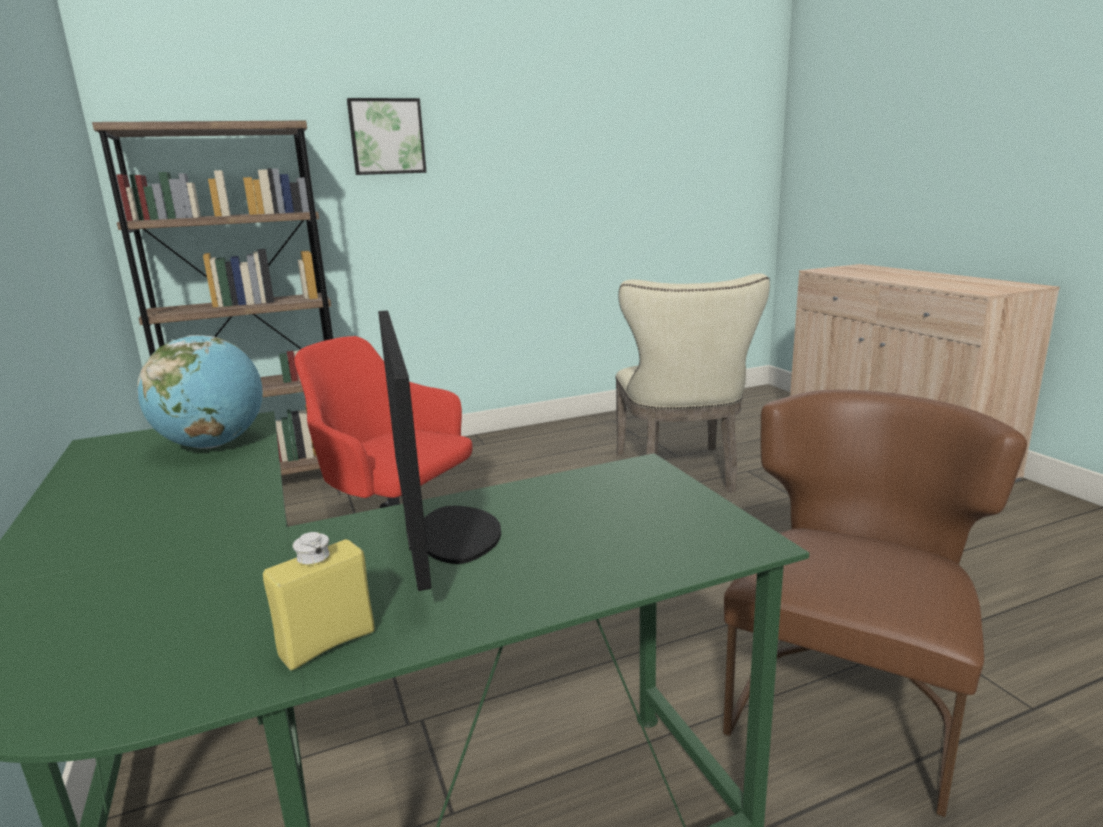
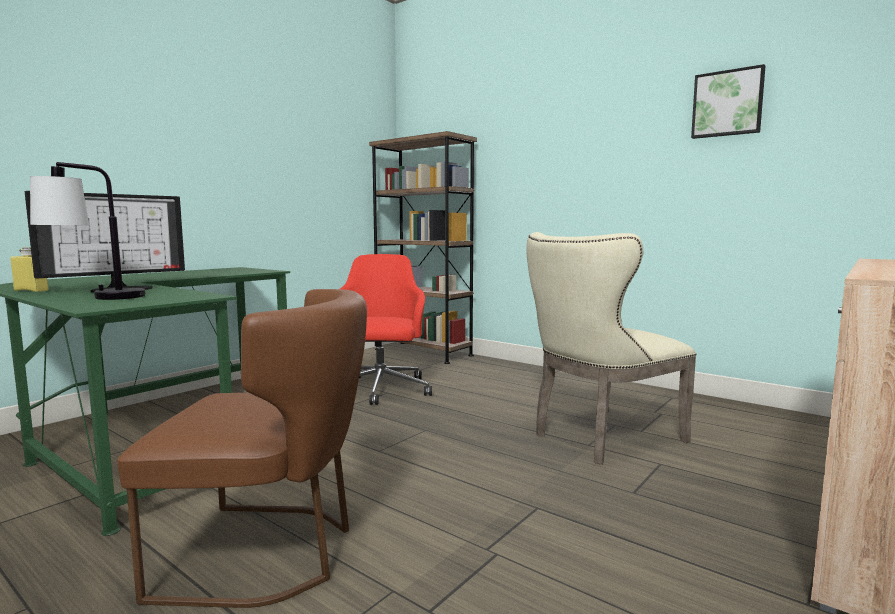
camera: 60 degrees right, 10 degrees down
(214, 445) = (236, 272): globe -> none
(386, 137) = (525, 139): picture -> picture (727, 103)
(596, 551) = (94, 298): none -> table lamp

